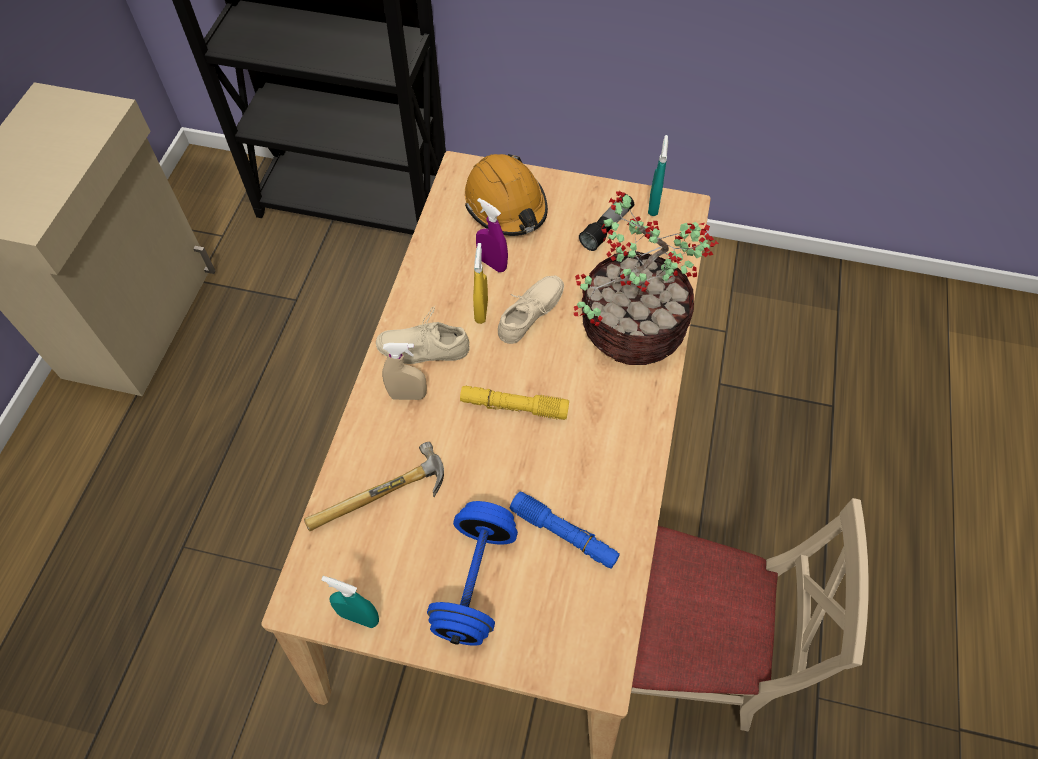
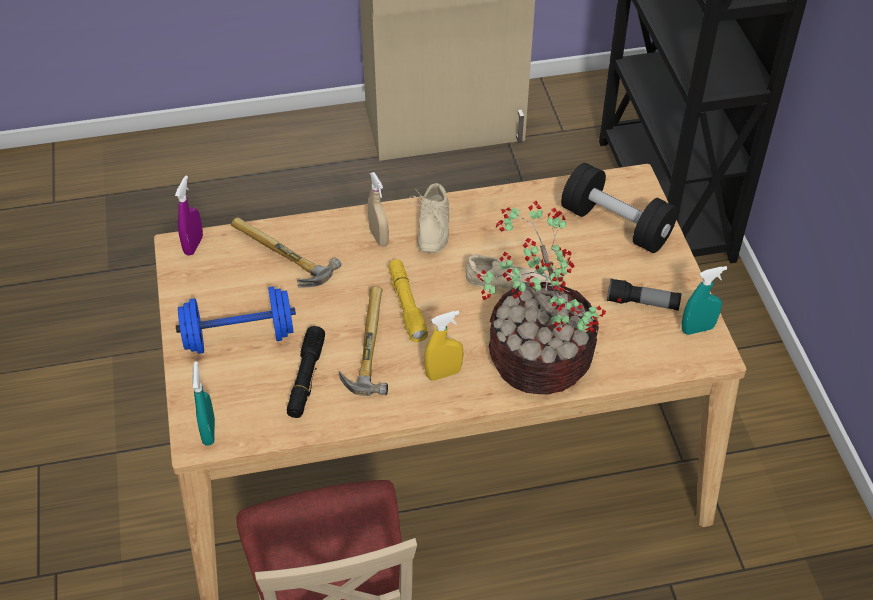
camera: 65 degrees right, 10 degrees down
(359, 617) = (182, 282): turquoise spray bottle -> turquoise spray bottle (209, 432)
(423, 346) = (430, 229): beige shoe -> beige shoe turned 150 degrees counterclockwise
(481, 311) = (489, 250): yellow spray bottle -> yellow spray bottle (443, 374)
(492, 264) = (544, 239): purple spray bottle -> purple spray bottle (193, 245)
(506, 205) = (616, 225): orange hard hat -> black dumbbell
(546, 464) = (364, 345): none -> hammer
(564, 534) = (306, 378): blue flashlight -> black flashlight

